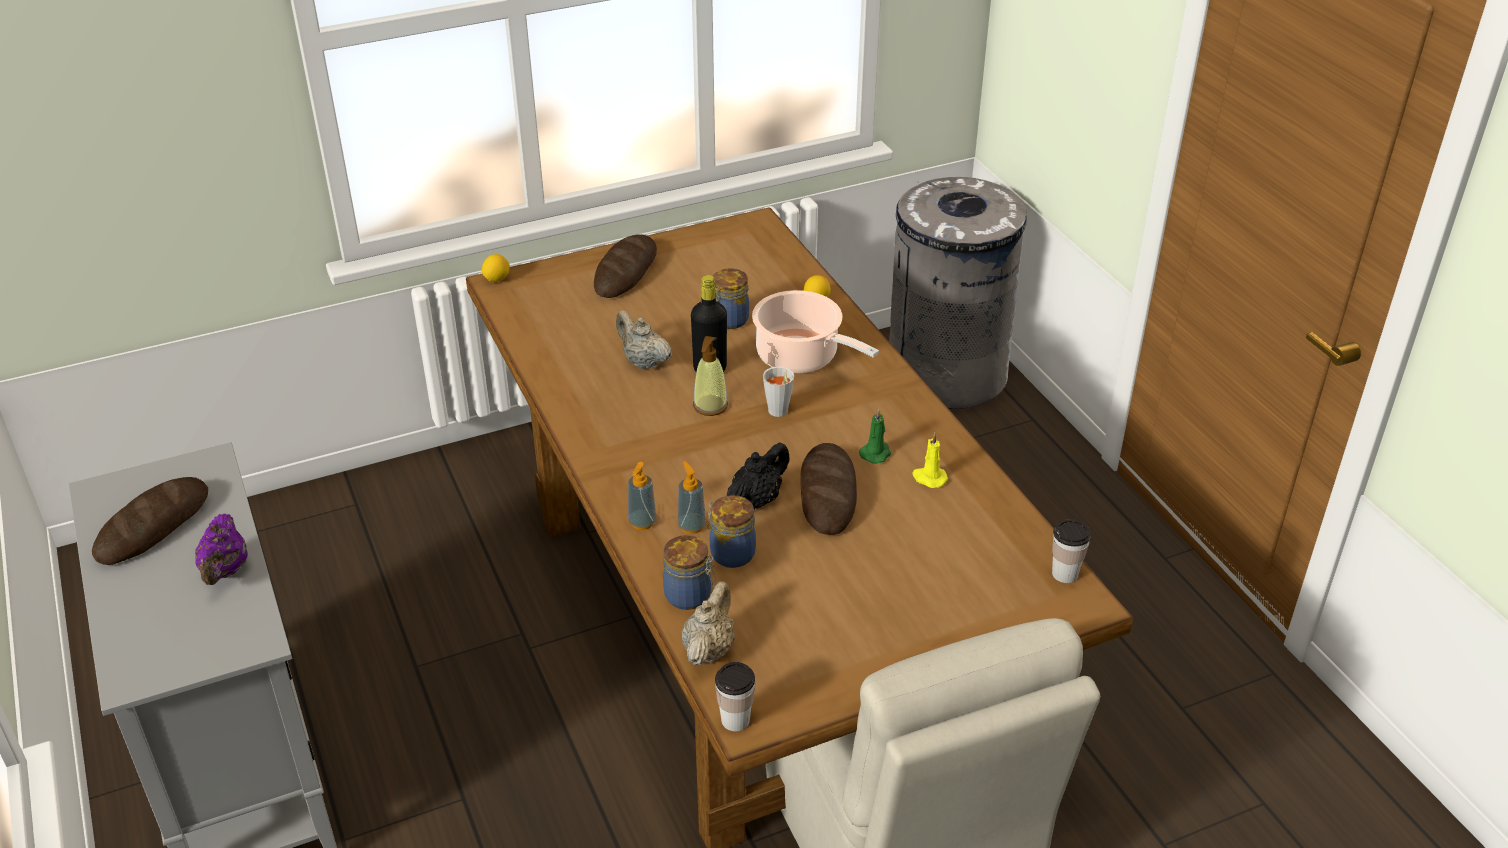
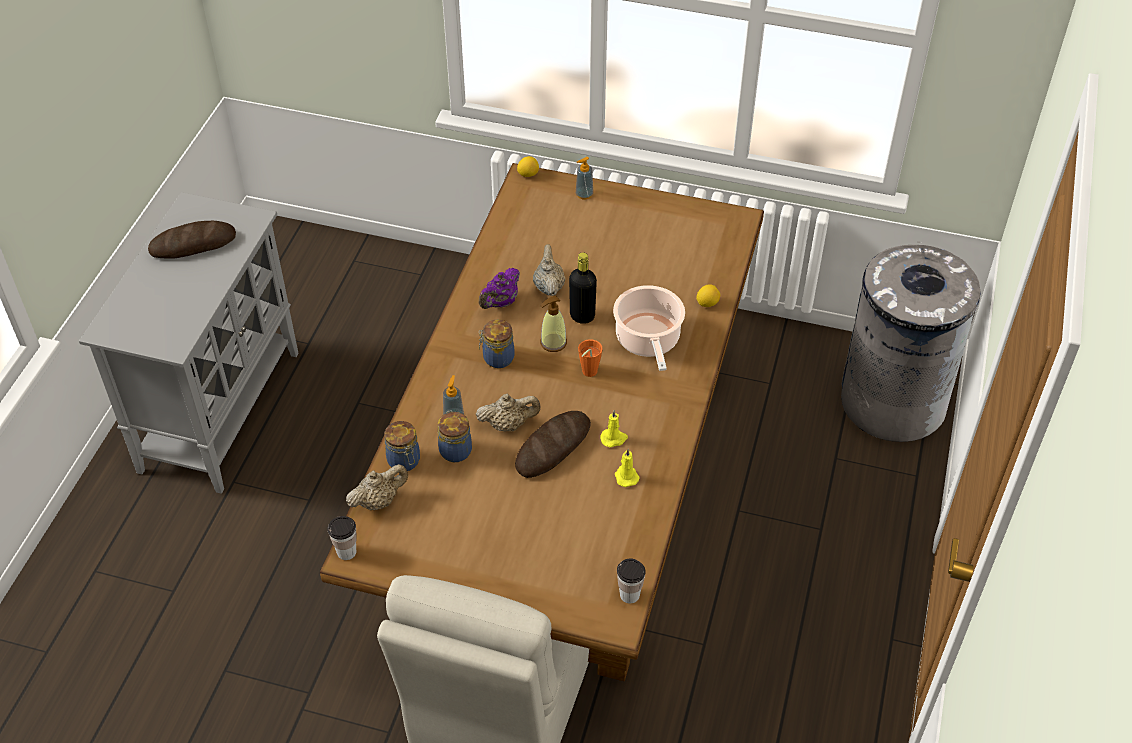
camera: 40 degrees right, 10 degrees up
(225, 571) = (199, 294): purple teapot -> purple teapot (500, 303)
(625, 271) = (611, 211): bread -> none
(642, 522) = (430, 398): soap dispenser -> soap dispenser (584, 194)
(728, 320) = (634, 286): jar -> jar (497, 358)
(757, 499) = (508, 424): black teapot -> beige teapot
(778, 413) = (587, 373): grey cup -> orange cup
(876, 453) = (614, 438): green candle -> yellow candle

